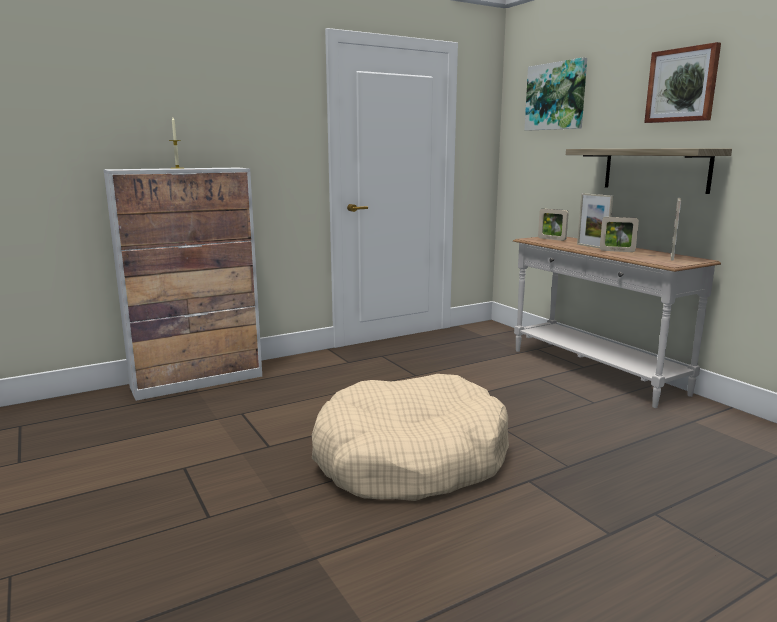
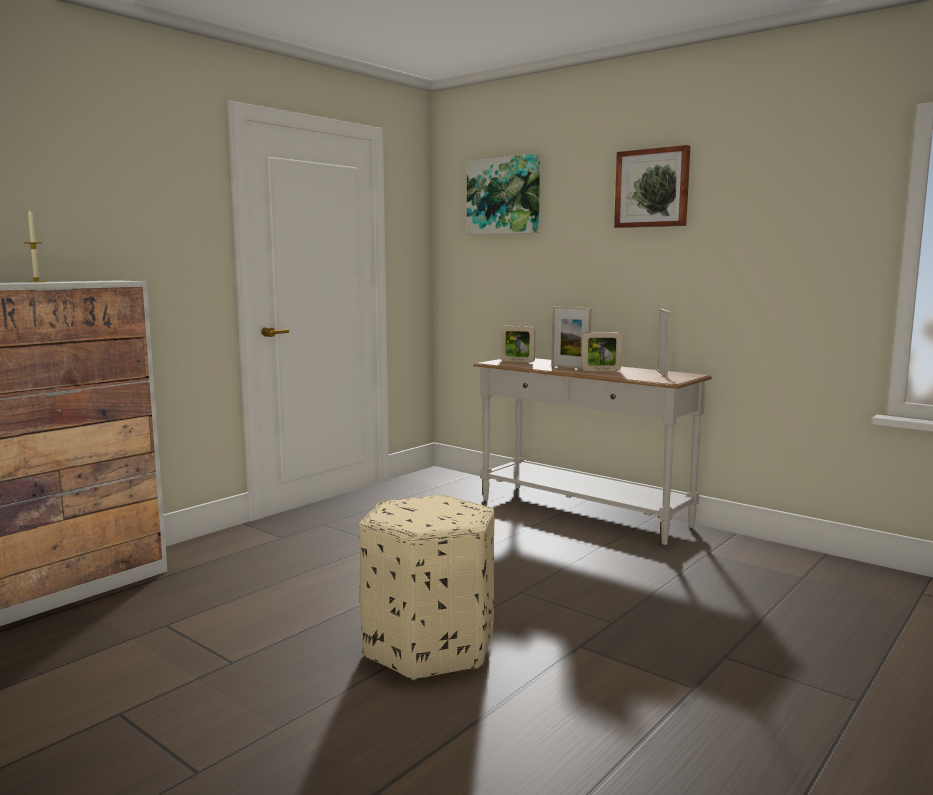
camera: 20 degrees left, 5 degrees down
(410, 459) = (429, 646): beige dog bed -> beige ottoman
(655, 169) = (630, 278): shelf -> none

